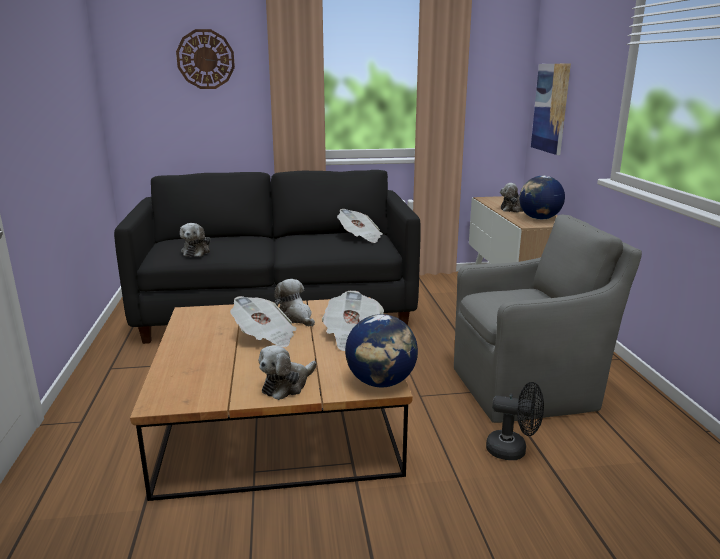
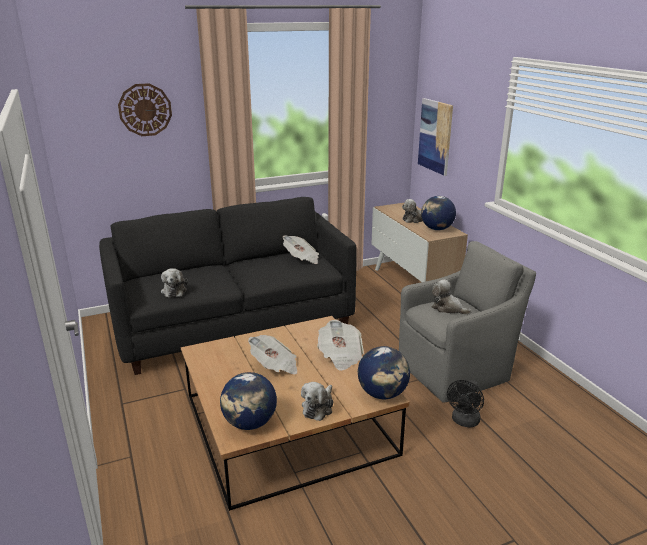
camera: 15 degrees left, 5 degrees up
(190, 389) = (250, 423): none -> globe
(296, 317) = (287, 344): plush toy -> plush toy (448, 308)
(513, 450) = (464, 422): black fan -> black fan turned 120 degrees clockwise

